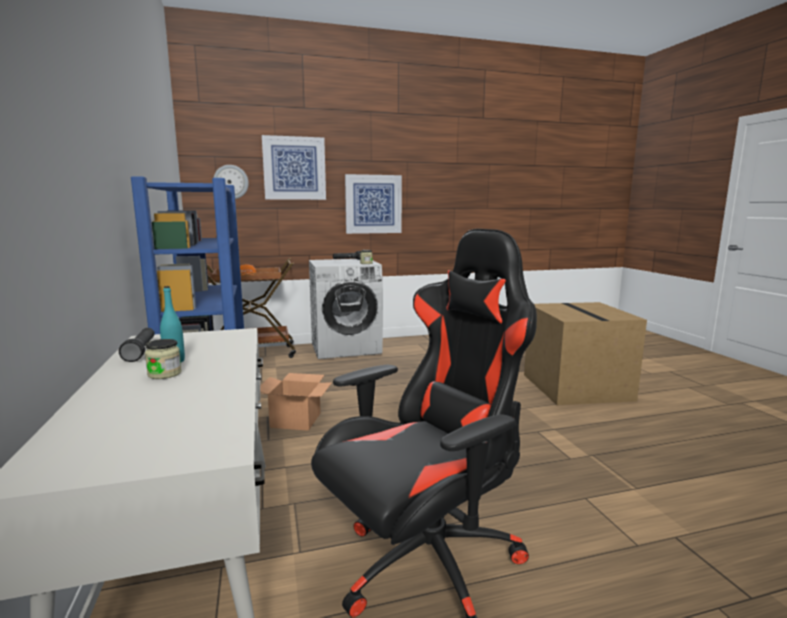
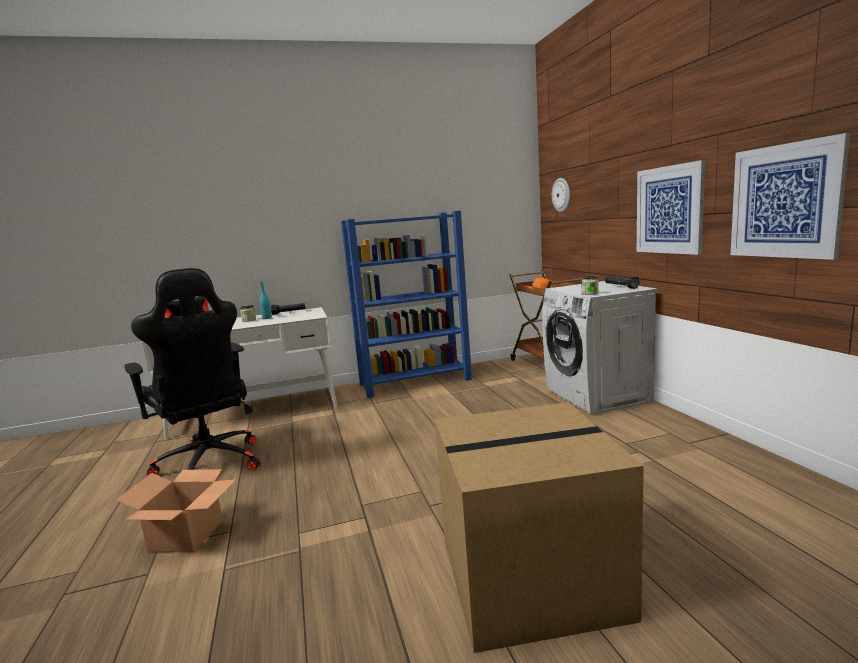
camera: 90 degrees right, 0 degrees up
(294, 168) = (599, 172): picture -> picture (784, 201)
(295, 420) = (403, 405): cardboard box -> cardboard box (186, 534)

